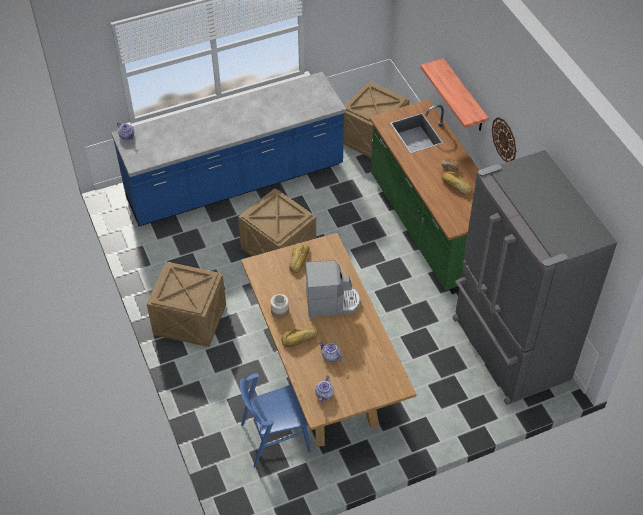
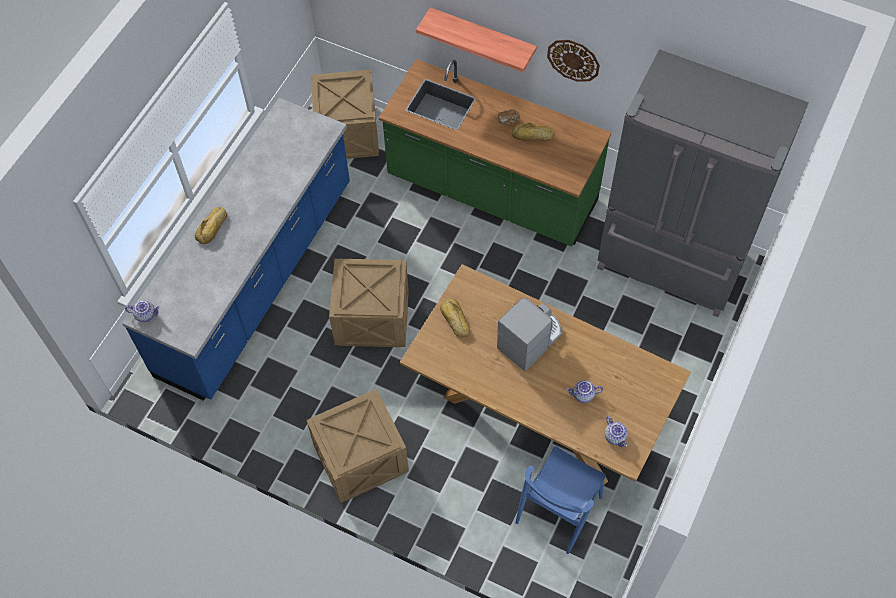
camera: 40 degrees left, 10 degrees up
(279, 311) = (492, 387): jar -> none
(300, 339) = (539, 399): bread -> bread (213, 227)

